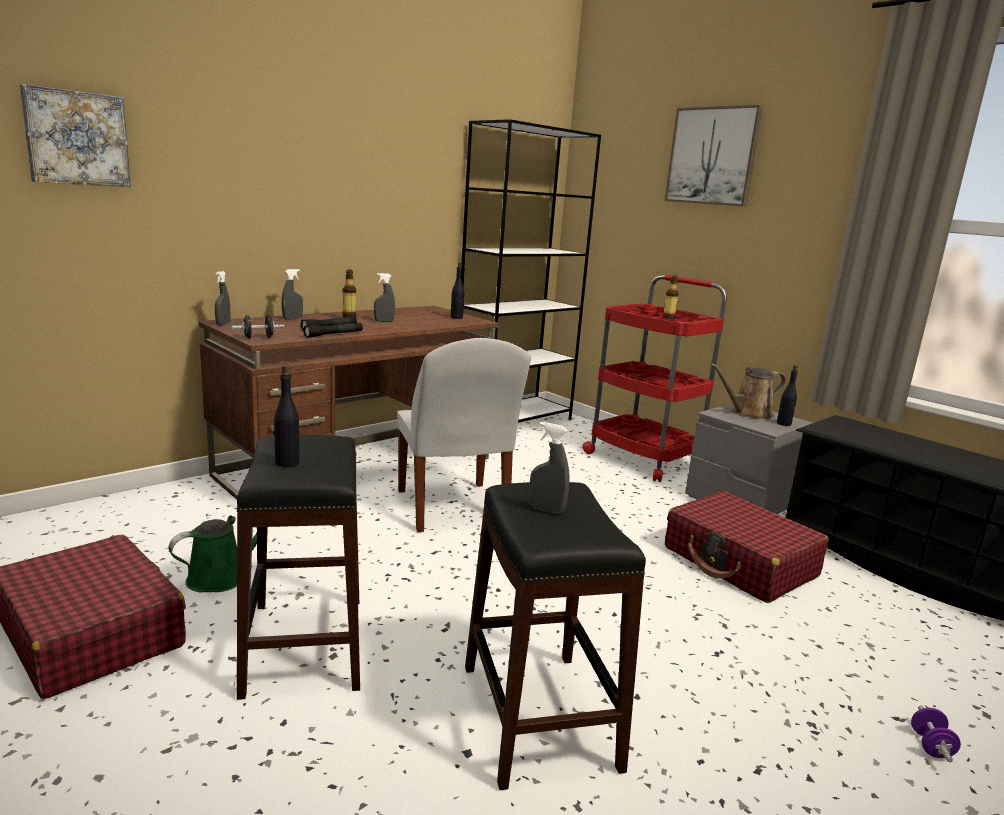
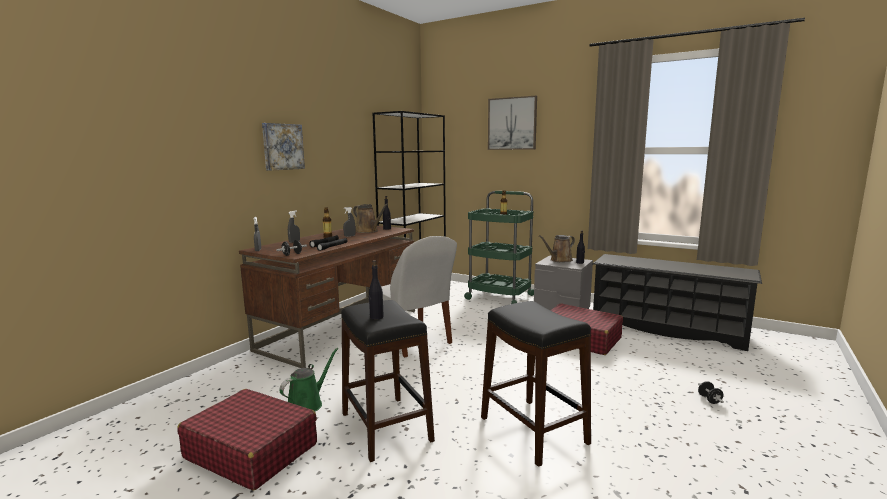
camera: 15 degrees left, 5 degrees down
(76, 138) = (162, 142): picture -> picture (282, 147)
(423, 317) = (368, 231): none -> brown watering can
(546, 510) = (529, 315): grey spray bottle -> none
(643, 459) = (499, 297): red cart -> green cart
(930, 746) = (709, 400): purple dumbbell -> black dumbbell

